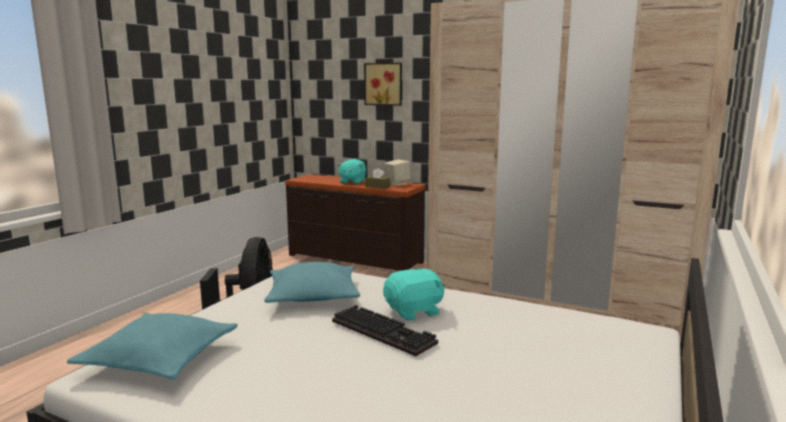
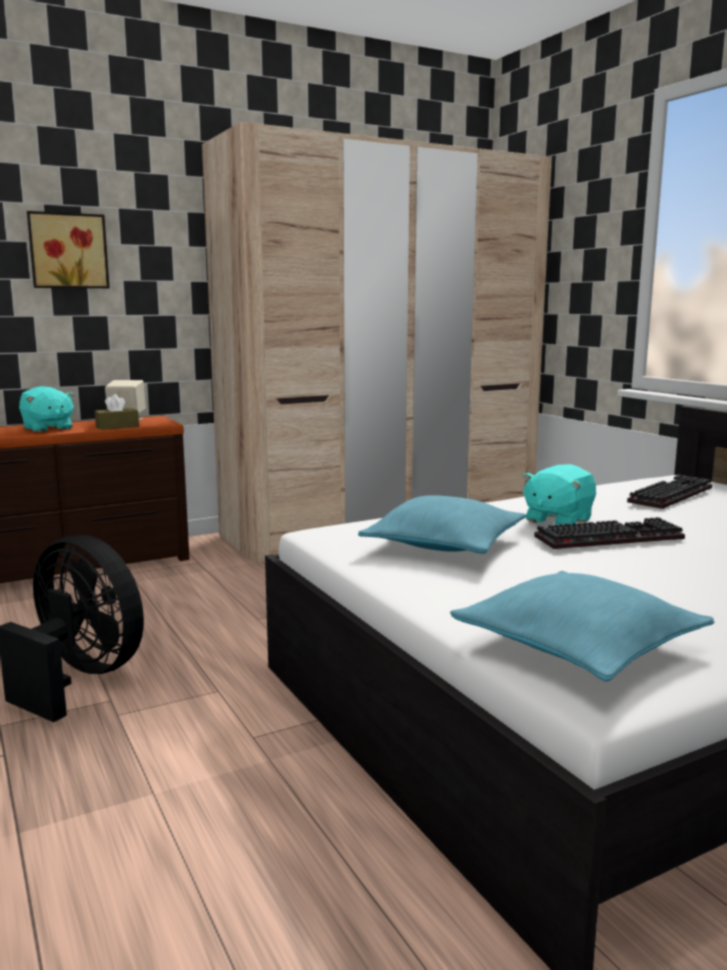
camera: 55 degrees left, 0 degrees up
(414, 311) = (557, 520): turquoise plush toy -> turquoise plush toy turned 150 degrees counterclockwise
(554, 332) = (669, 494): none -> keyboard

